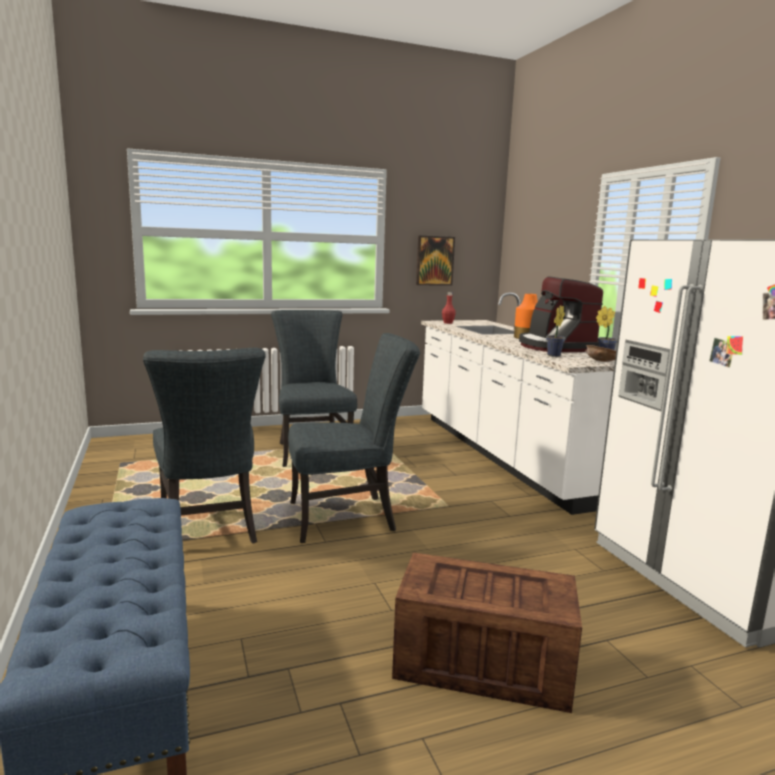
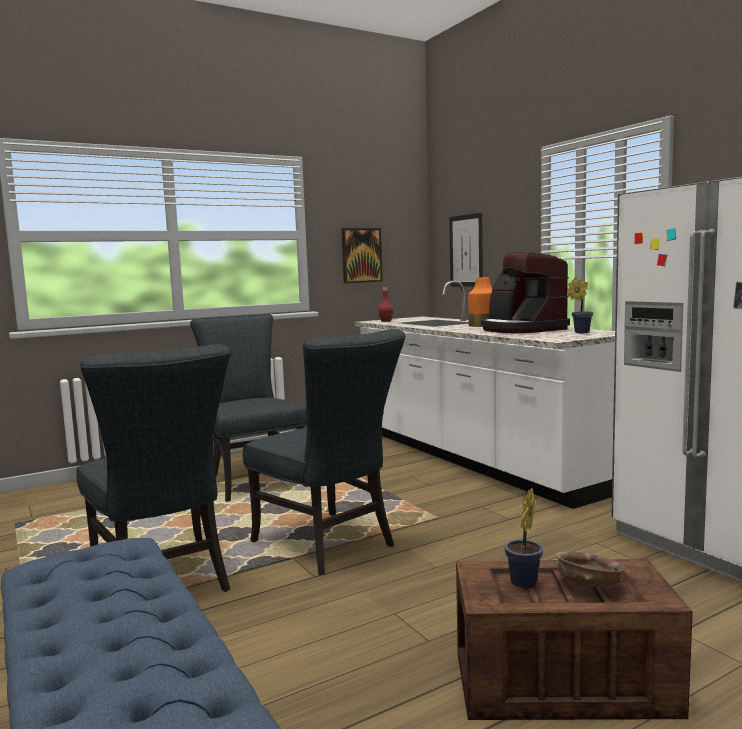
camera: 10 degrees left, 5 degrees down
(349, 517) = (330, 545): grey chair -> grey chair turned 75 degrees clockwise
(530, 264) = (466, 250): none -> picture
(553, 355) = (528, 335): potted plant -> potted plant (522, 584)
(601, 362) = (583, 336): brown bowl -> brown bowl (589, 585)

